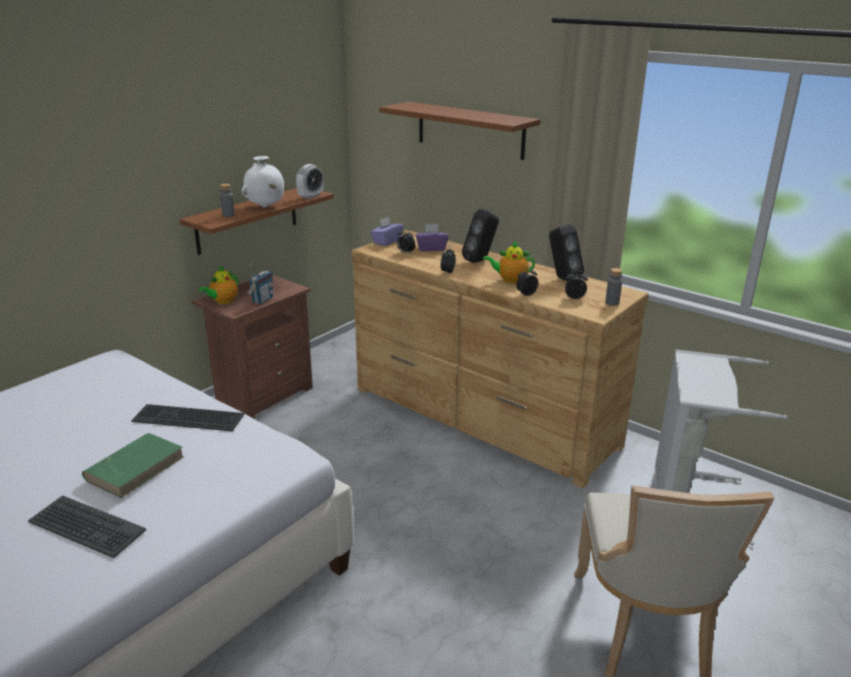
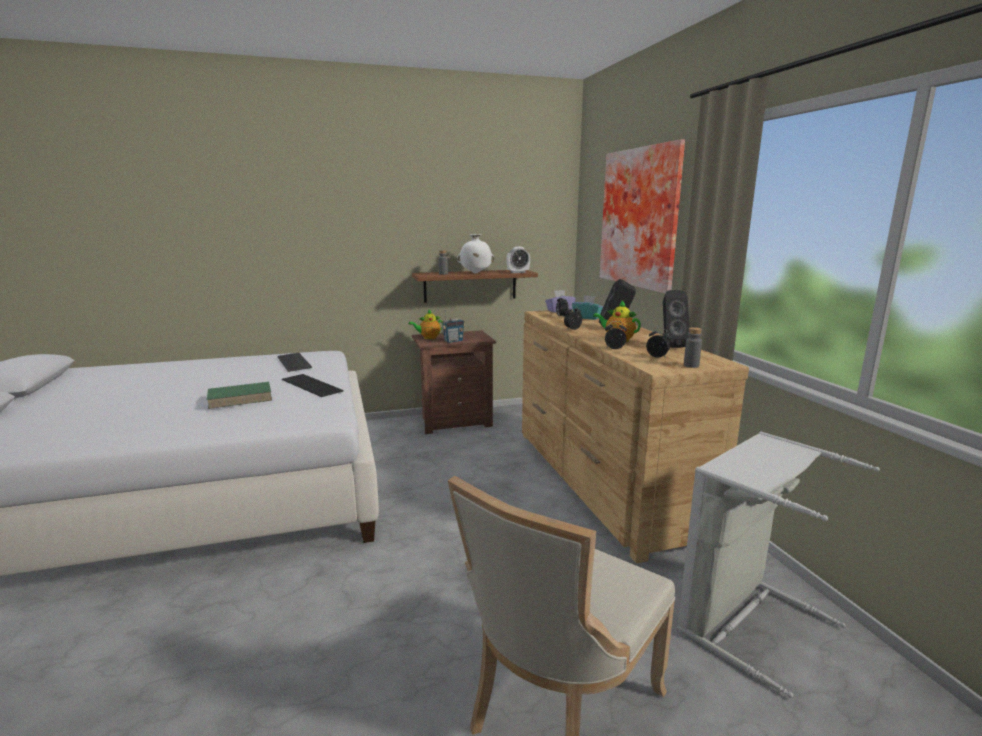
camera: 35 degrees right, 10 degrees down
(86, 527) = (171, 416): keyboard -> keyboard (293, 362)
(431, 248) = (587, 317): purple tissue box -> turquoise tissue box
(470, 130) = (642, 218): brown shelf -> picture

